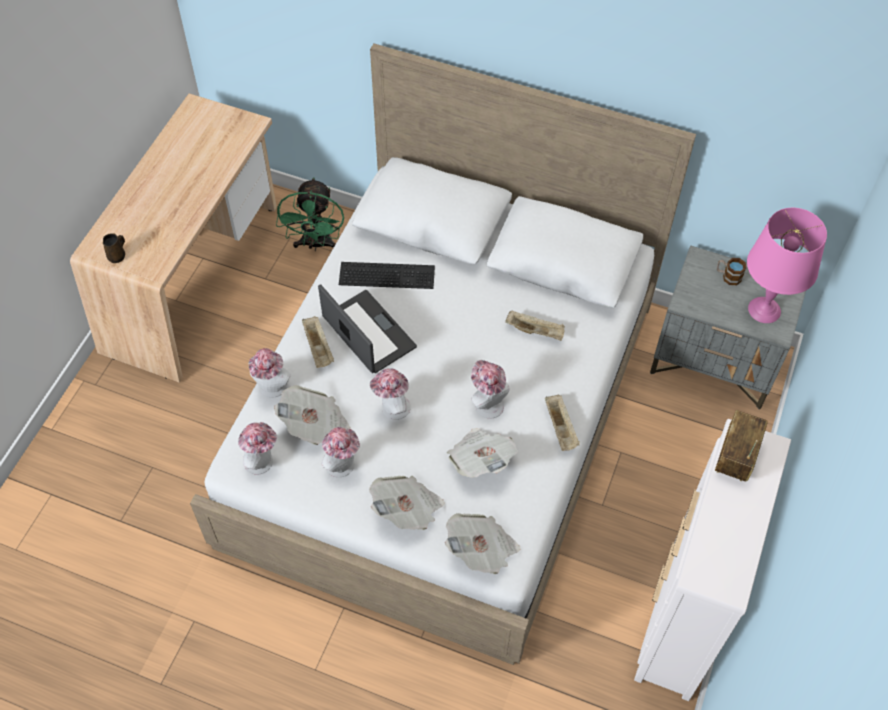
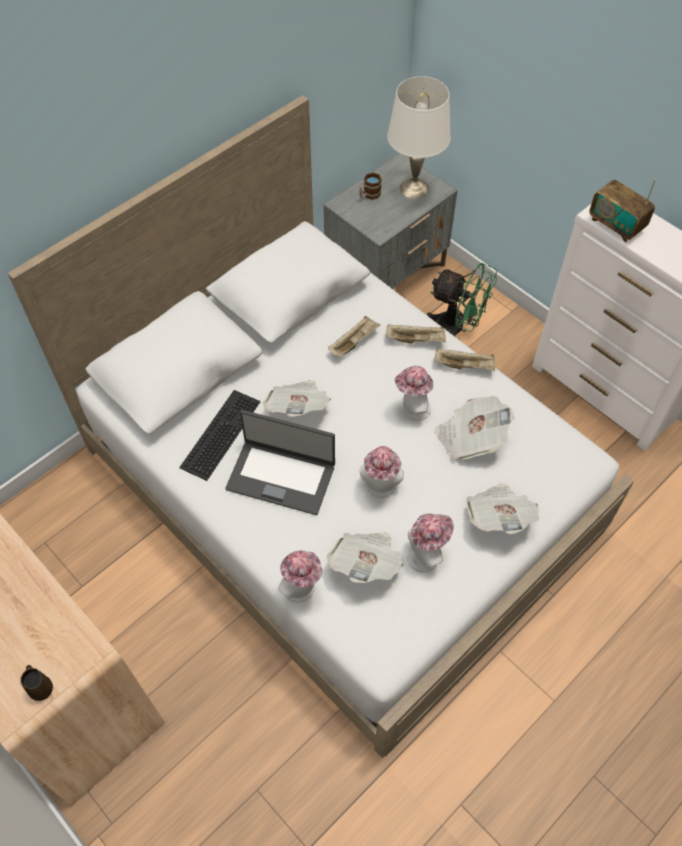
camera: 65 degrees left, 0 degrees up
(262, 461) = (388, 629): hat -> none
(316, 244) = (71, 520): green fan -> green fan (457, 328)
(318, 348) = (275, 527): beige tray -> beige tray (416, 339)
(368, 333) = (281, 476): laptop -> laptop turned 150 degrees counterclockwise
(482, 550) = (563, 473): newspaper -> newspaper (298, 407)
(765, 309) = (414, 188): pink table lamp -> white table lamp

